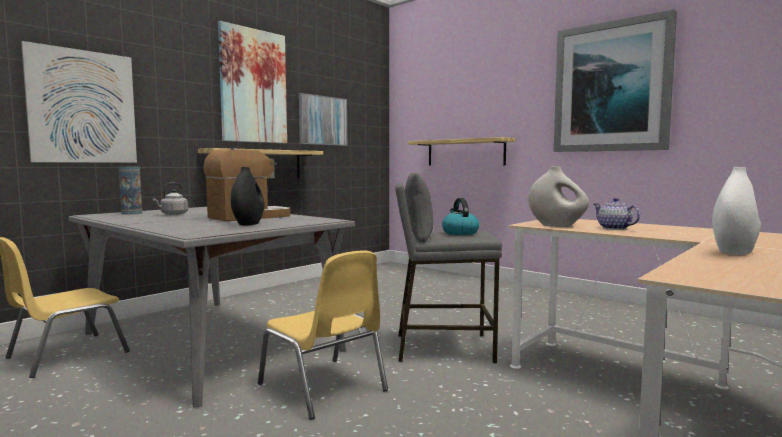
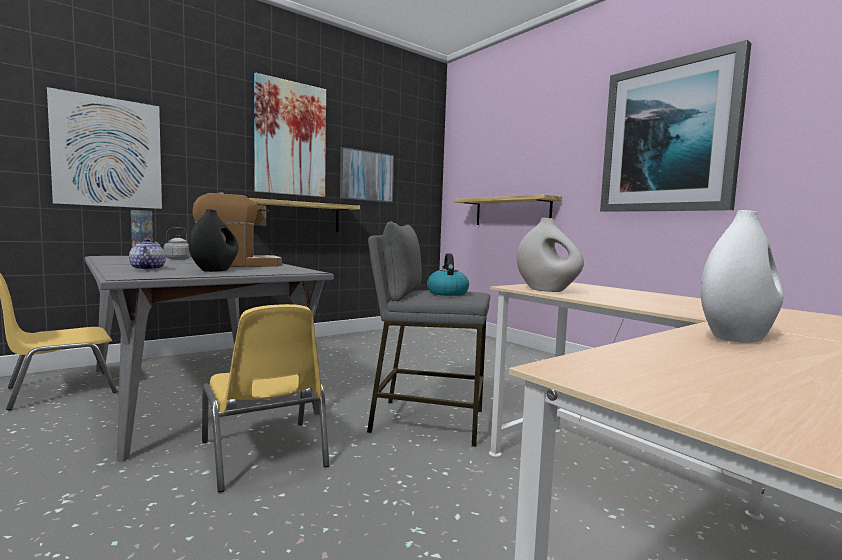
camera: 10 degrees right, 0 degrees up
(614, 228) = (614, 297): teapot -> teapot (147, 269)

